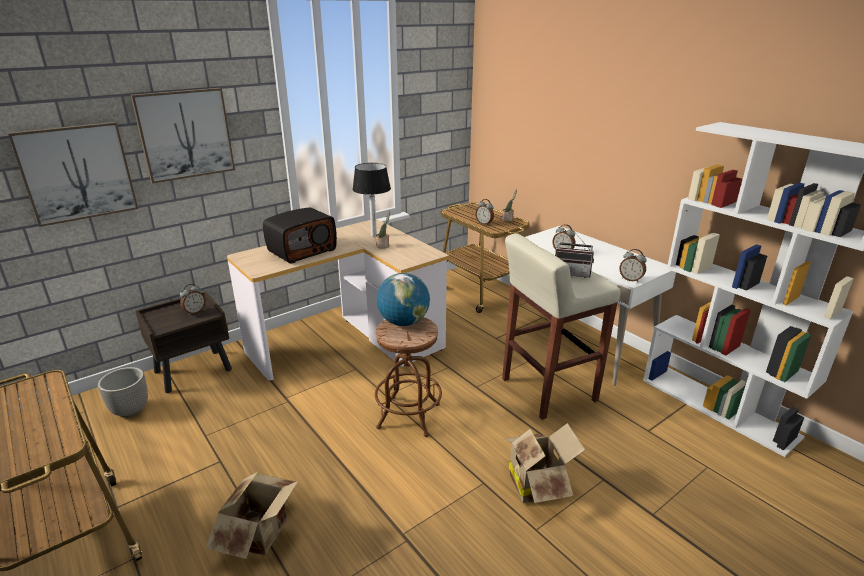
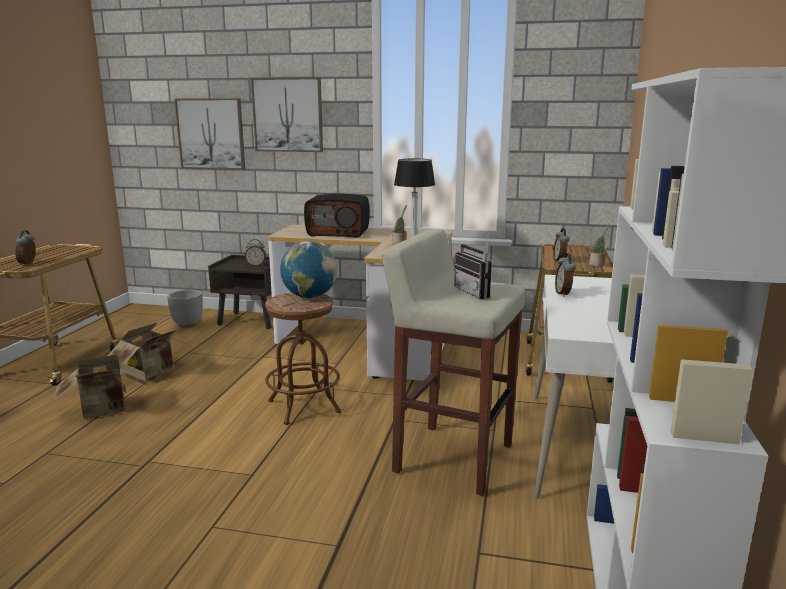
camera: 50 degrees right, 10 degrees down
(537, 484) = (282, 504): cardboard box -> cardboard box (153, 372)
(631, 279) = (569, 332): alarm clock -> alarm clock (28, 264)

